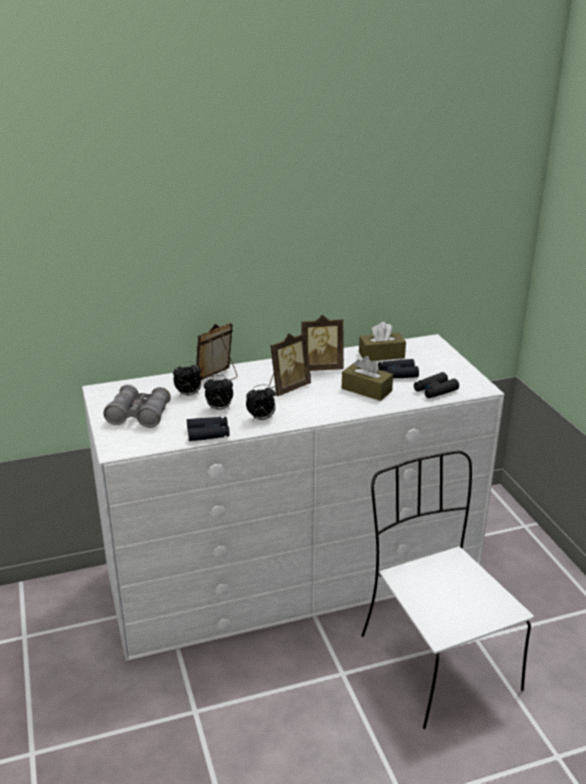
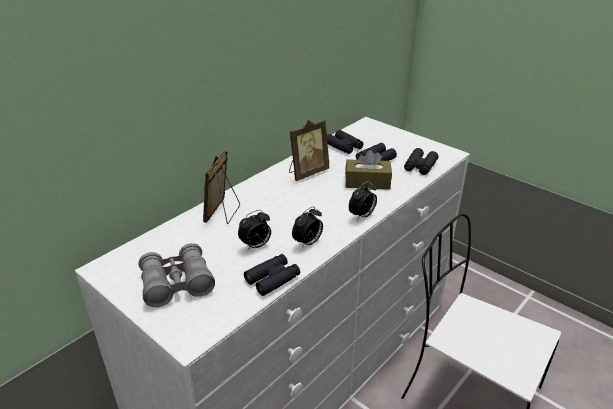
camera: 30 degrees left, 5 degrees up
(188, 395) = (209, 240): alarm clock -> alarm clock (362, 216)
(288, 388) = (298, 202): picture frame -> none
(381, 355) = (344, 146): brown tissue box -> black binoculars

